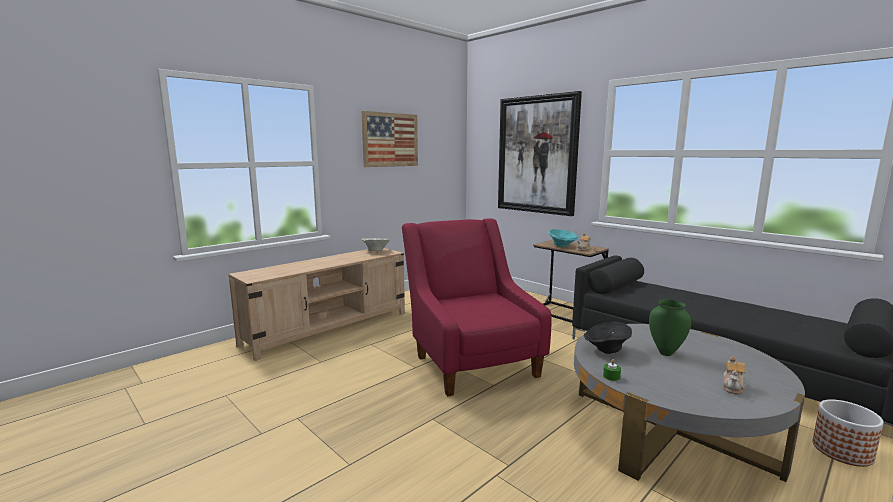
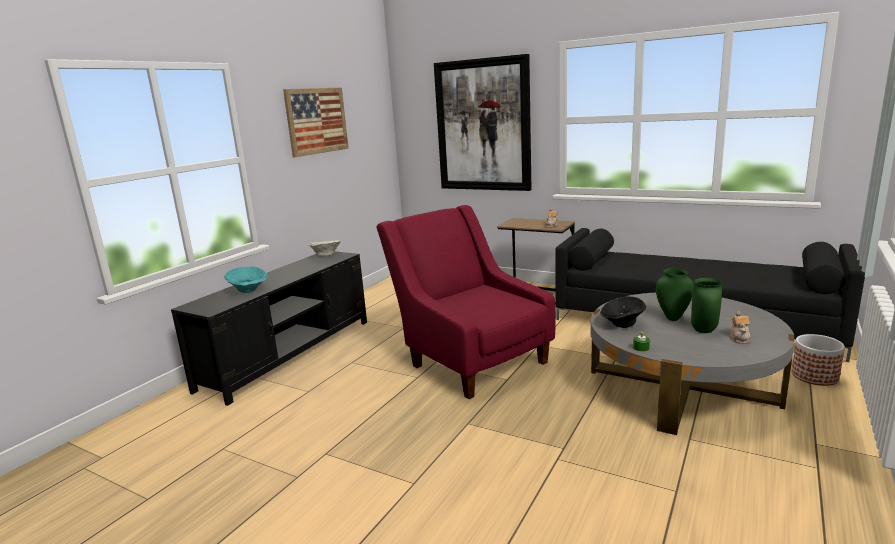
camera: 15 degrees left, 5 degrees up
(329, 328) = (289, 353): beige tv stand -> black tv stand
(562, 246) = (528, 225): turquoise bowl -> turquoise bowl (248, 291)
(694, 372) = (704, 331): none -> green vase

